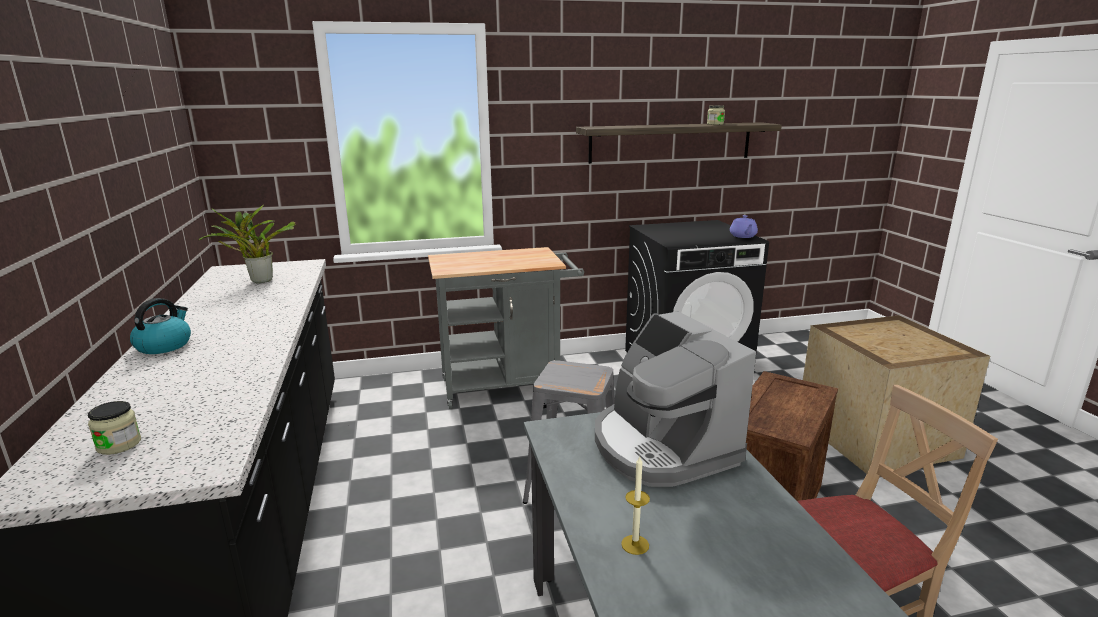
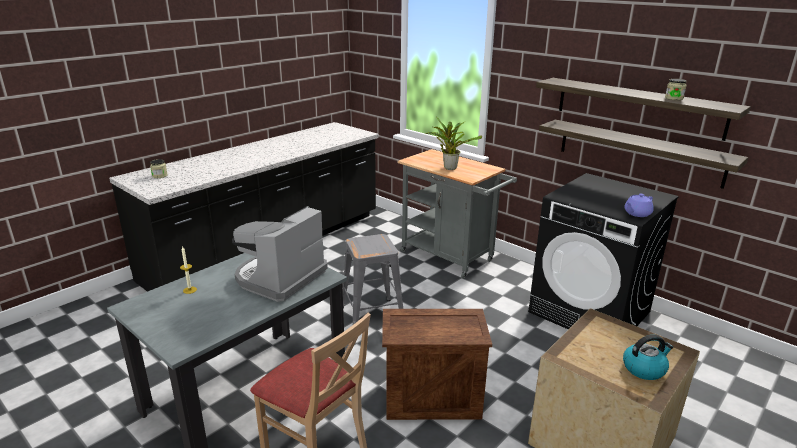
camera: 55 degrees right, 5 degrees up
(164, 345) = (239, 150): kettle -> kettle (644, 368)
(259, 280) = (327, 135): potted plant -> potted plant (449, 167)
(676, 188) = (638, 152): none -> shelf

